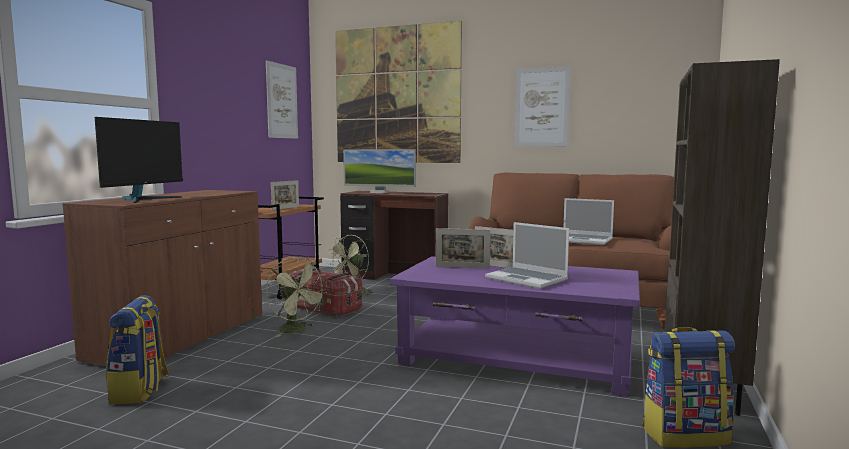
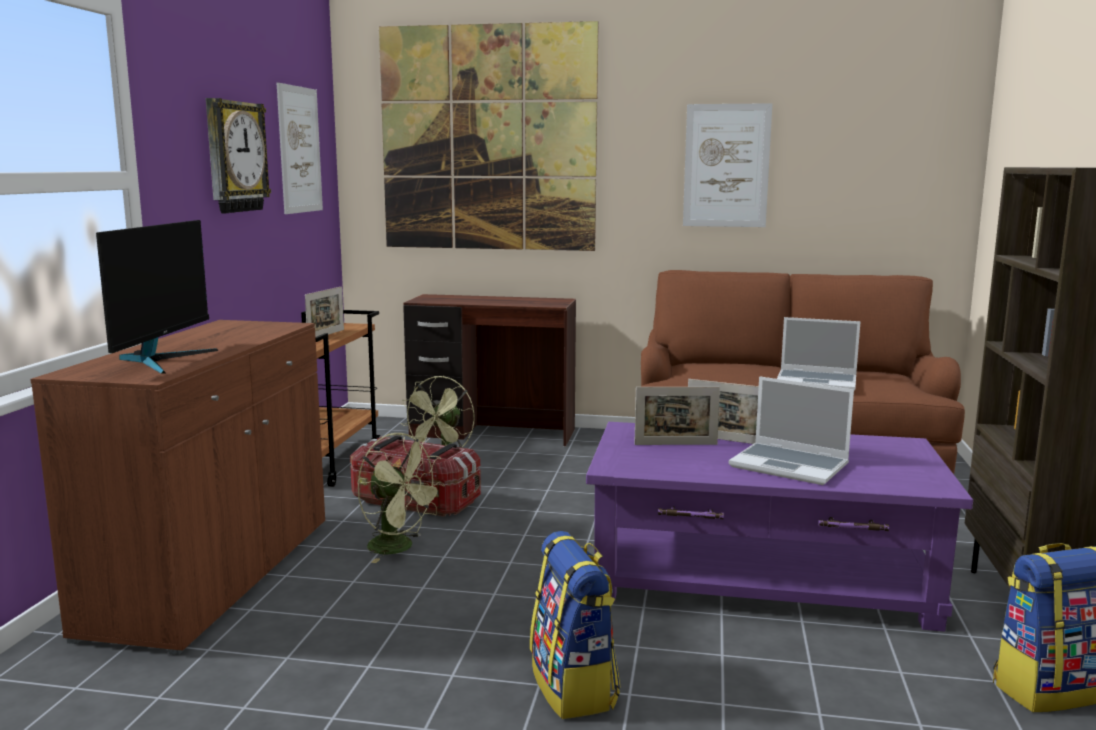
camera: 10 degrees left, 5 degrees up
(140, 391) = (214, 688): backpack -> backpack (575, 688)
(231, 99) = (234, 157): none -> wall clock
(379, 192) = (466, 299): monitor -> none

